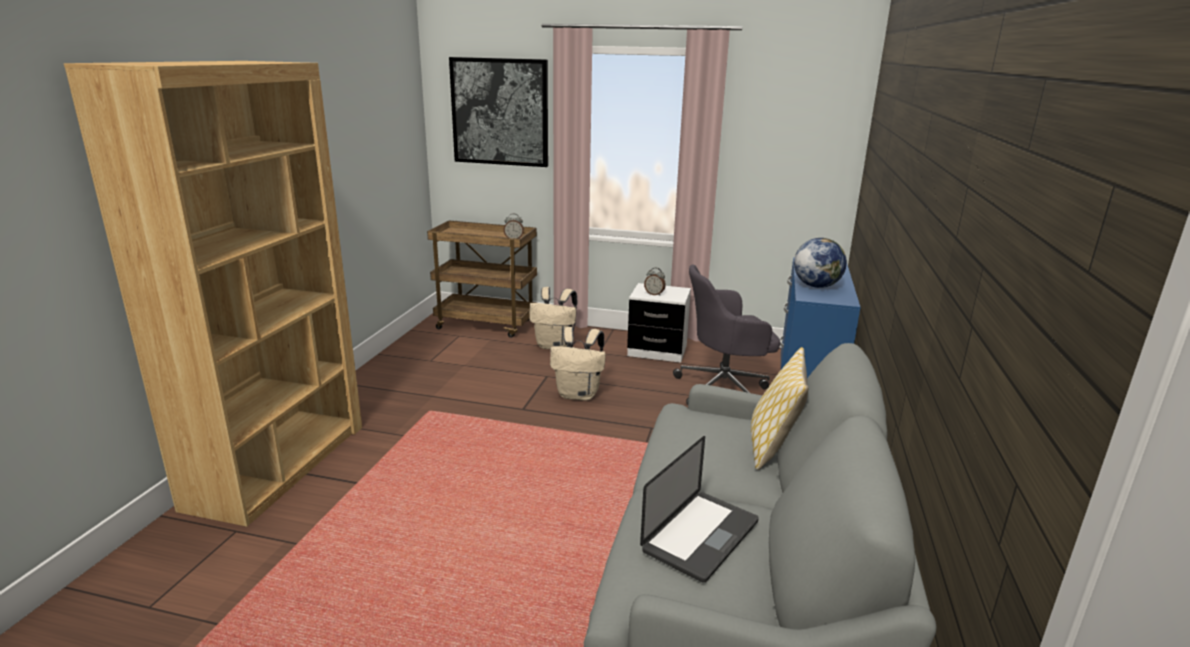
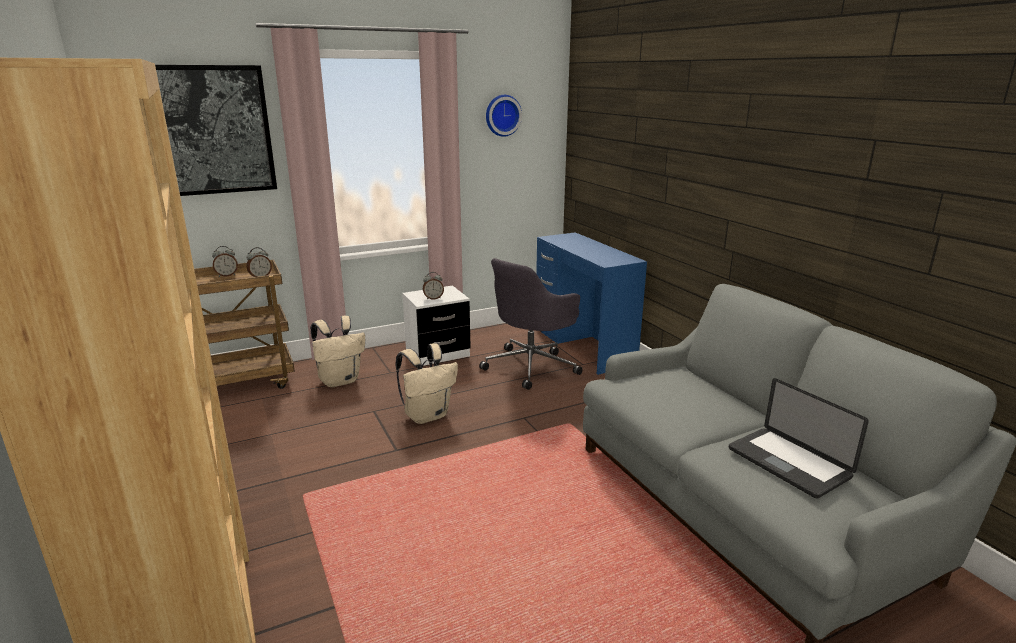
camera: 40 degrees left, 0 degrees up
(496, 233) = (227, 275): none -> alarm clock
(700, 536) = (788, 463): laptop -> laptop turned 150 degrees clockwise
(772, 447) = (710, 383): pillow -> none
(781, 118) = (502, 115): none -> wall clock
(816, 286) = (594, 254): globe -> none

